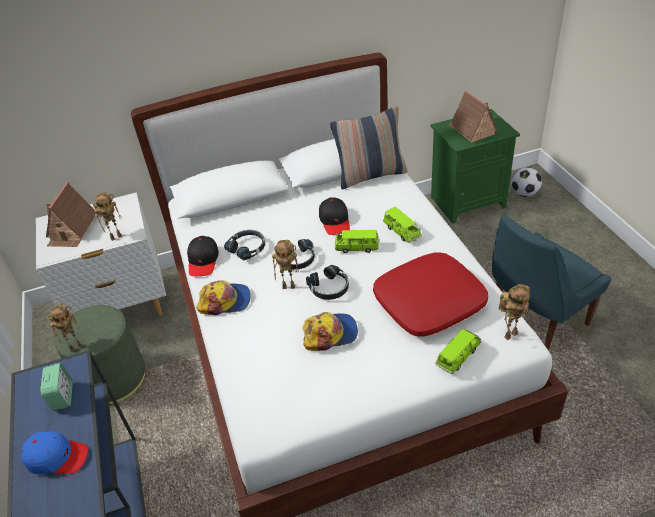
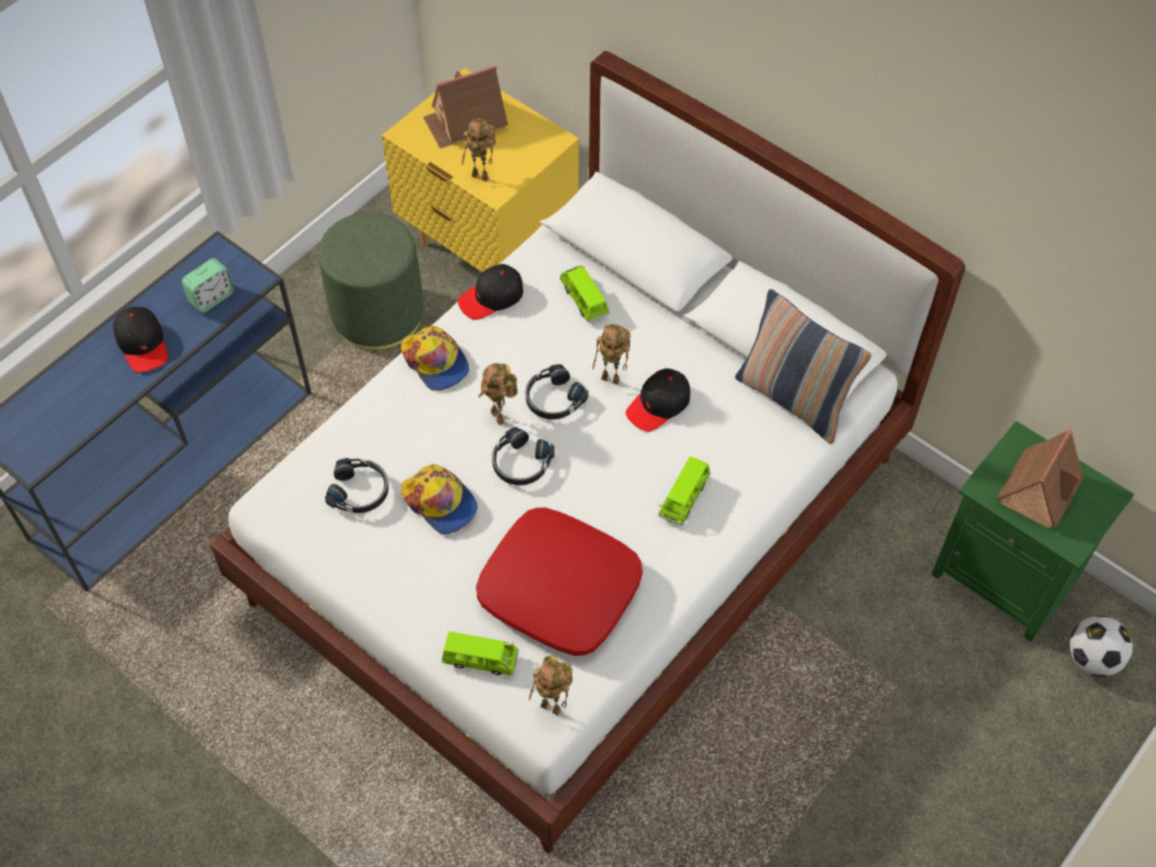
camera: 55 degrees right, 15 degrees up
(57, 457) = (143, 344): blue cap -> black cap
(76, 346) = (334, 252): toy robot -> toy robot (612, 378)
(123, 308) = (488, 248): white nightstand -> yellow nightstand
(247, 248) = (543, 332): black headphones -> black headphones (360, 491)
(357, 247) = (618, 458): green toy car -> green toy car (584, 299)
(534, 321) = (774, 776): blue chair -> none

